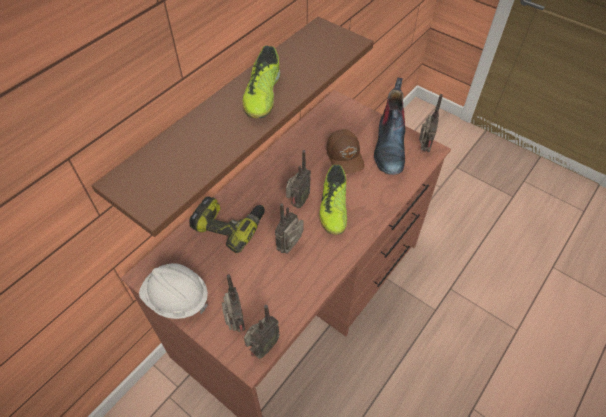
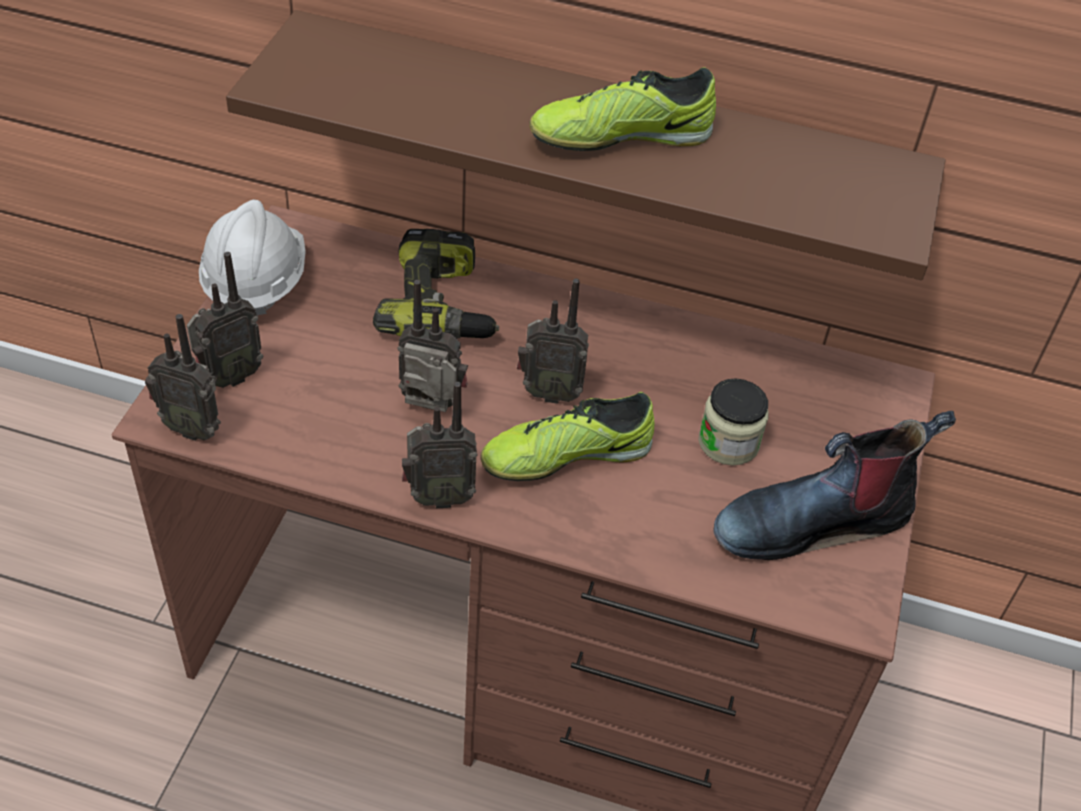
camera: 65 degrees right, 5 degrees down
(345, 156) = (728, 442): brown cap -> jar
(423, 148) = (851, 594): radio -> radio (438, 496)

